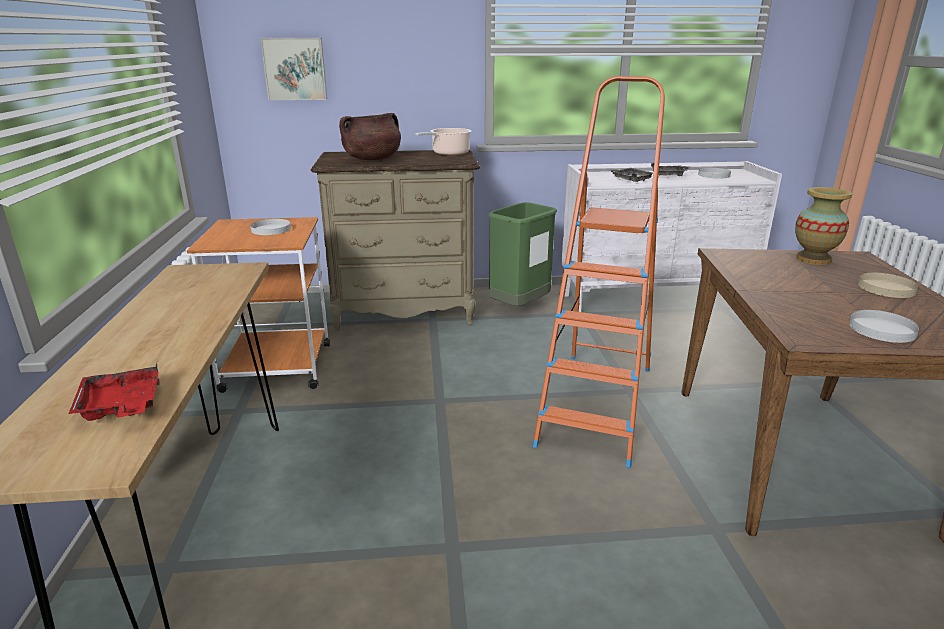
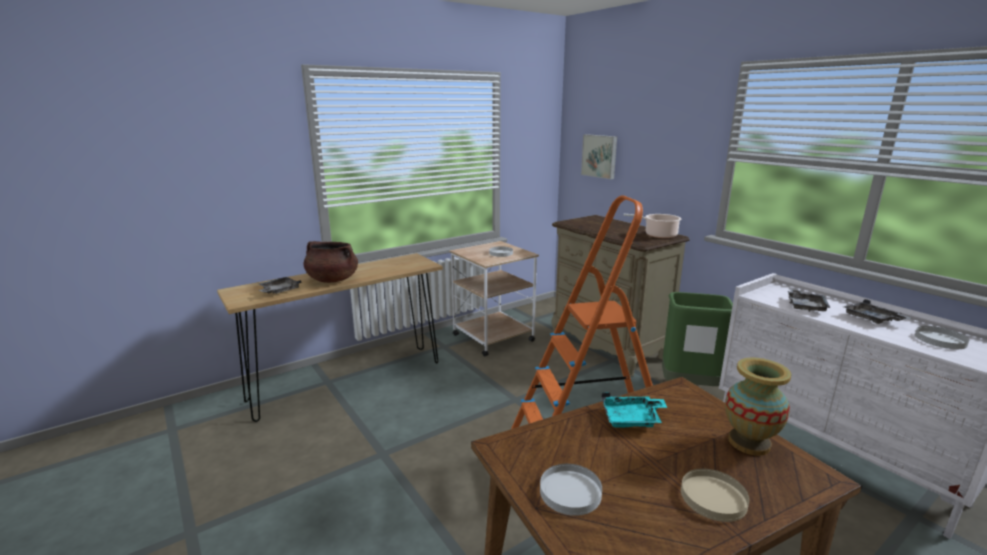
camera: 60 degrees right, 5 degrees down
(121, 406) = (279, 291): red tray -> grey tray
(277, 366) = (494, 337): orange cart -> beige cart
(372, 159) = (597, 226): brown cooking pot -> brown cooking pot (332, 280)
(767, 281) = (632, 419): none -> turquoise tray

